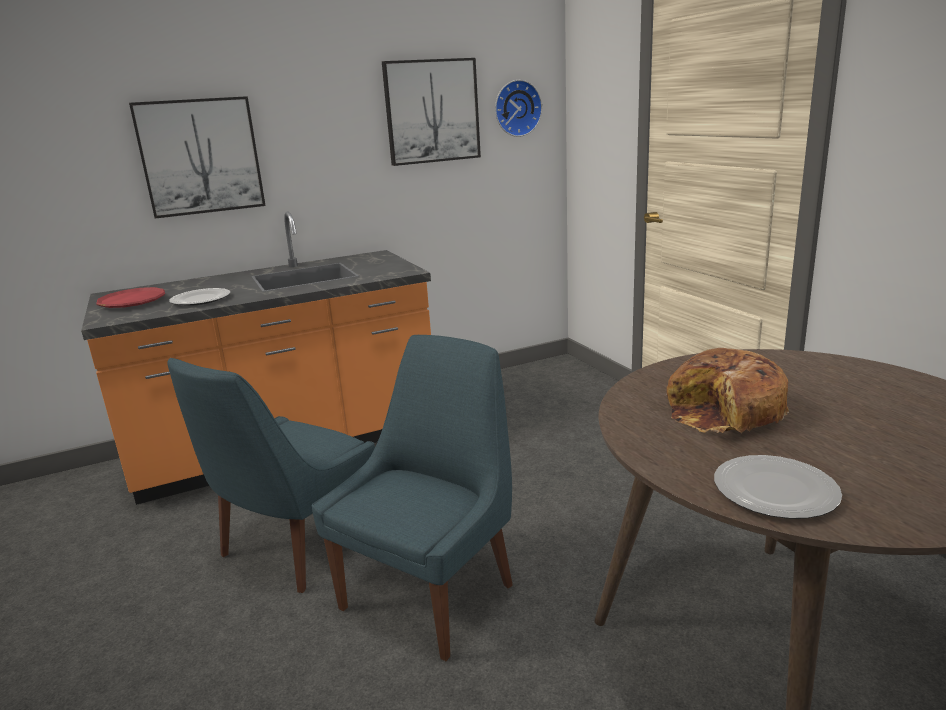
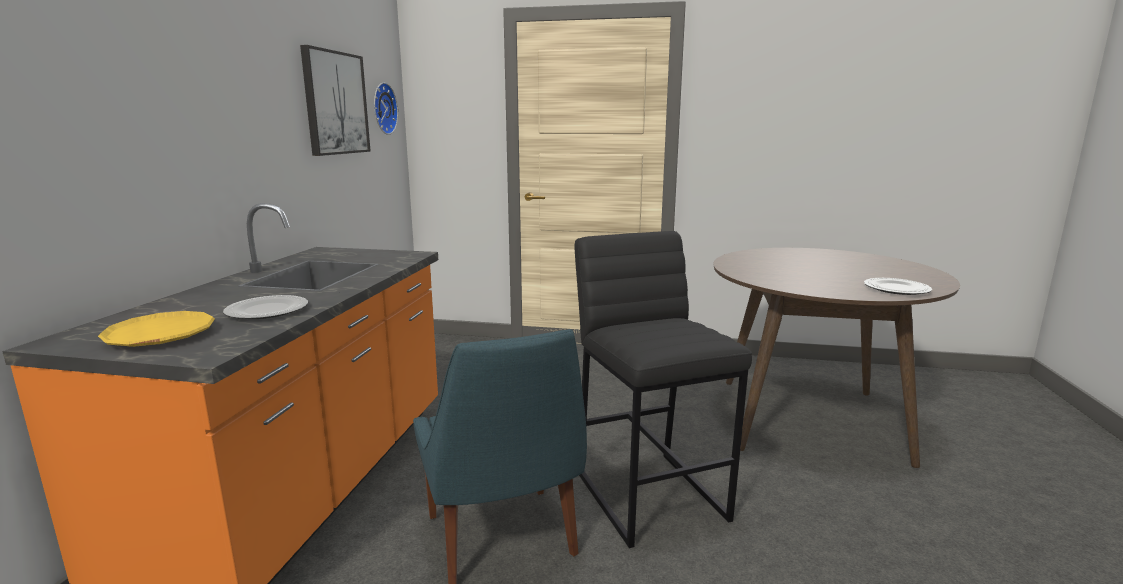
camera: 55 degrees left, 5 degrees down
(132, 302) = (160, 335): red plate -> yellow plate
(200, 156) = (145, 131): picture -> none
(432, 593) = (648, 494): blue chair -> black stool
(725, 412) = (803, 274): bread -> none

